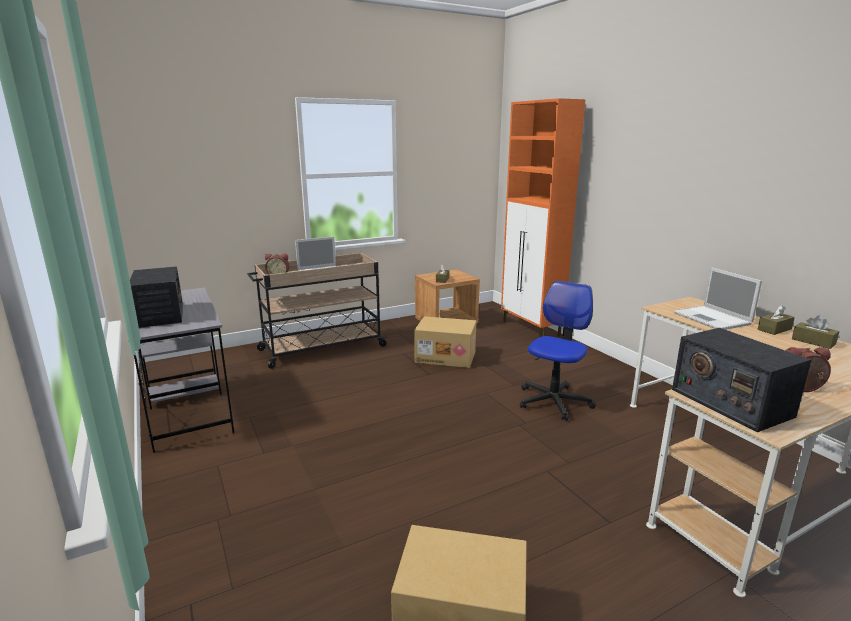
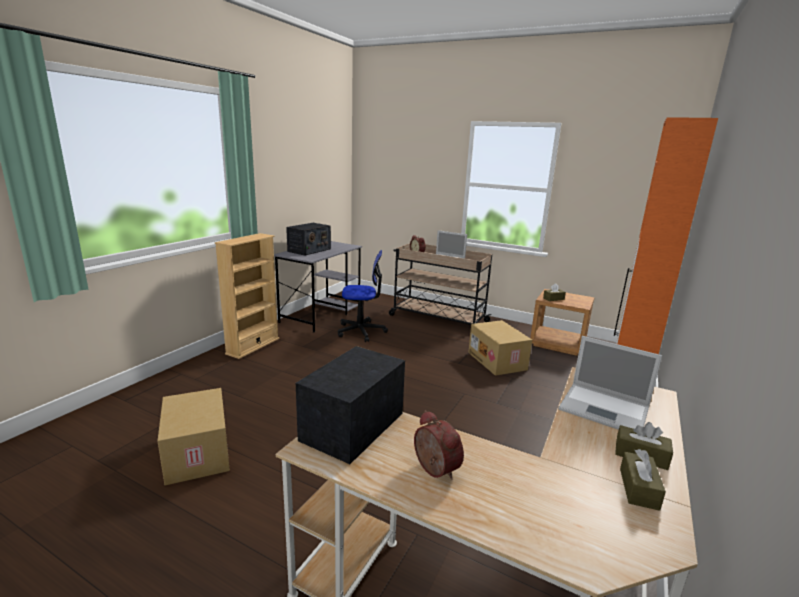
camera: 55 degrees right, 0 degrees up
(199, 497) = (253, 346): none -> beige bookcase
(553, 402) = (495, 429): office chair -> office chair (361, 331)
(713, 319) = (605, 409): laptop -> laptop turned 90 degrees counterclockwise

